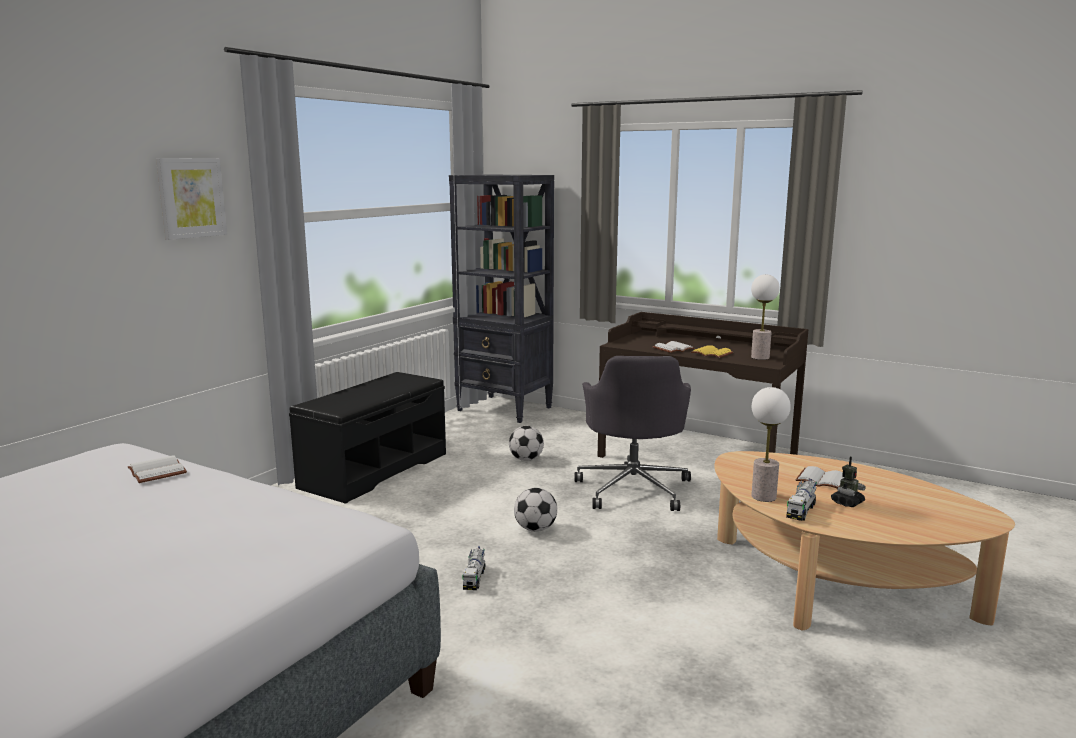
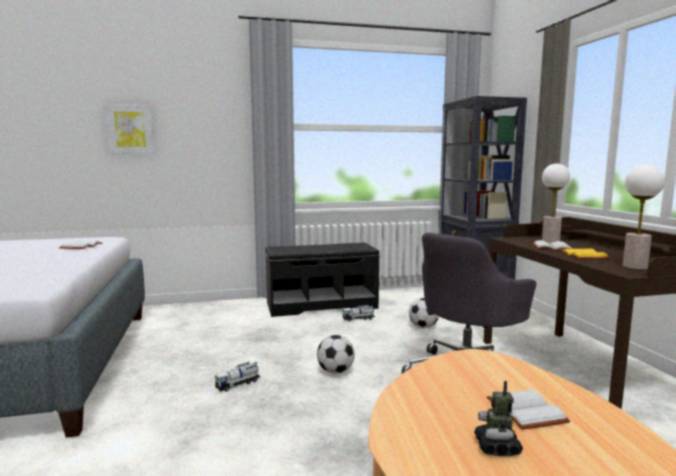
camera: 45 degrees right, 5 degrees down
(191, 198) = (216, 108): picture -> picture (130, 129)
(763, 496) = (412, 397): table lamp -> table lamp (550, 242)
(801, 510) = (416, 427): toy truck -> toy truck (358, 319)
(847, 502) = (497, 447): toy robot -> toy robot turned 90 degrees clockwise

